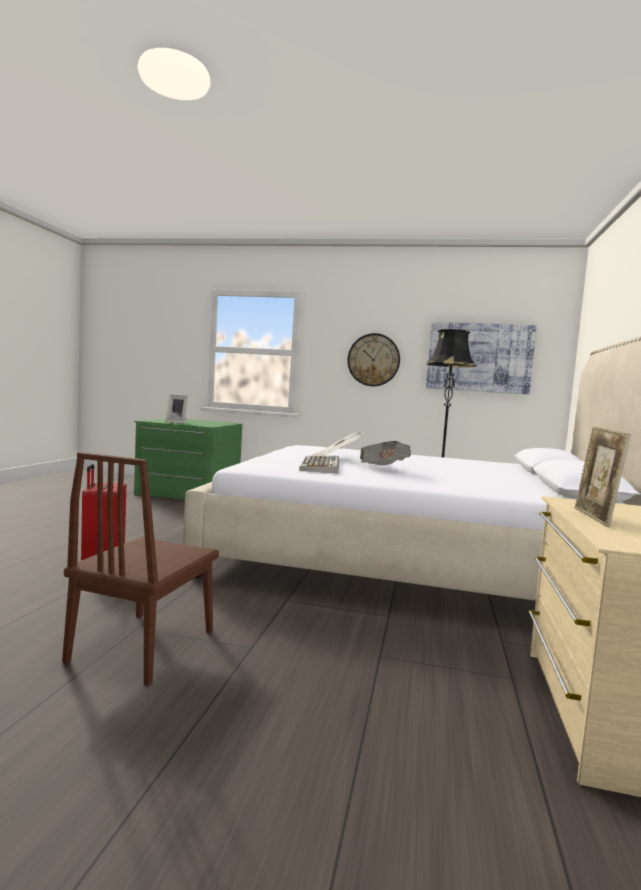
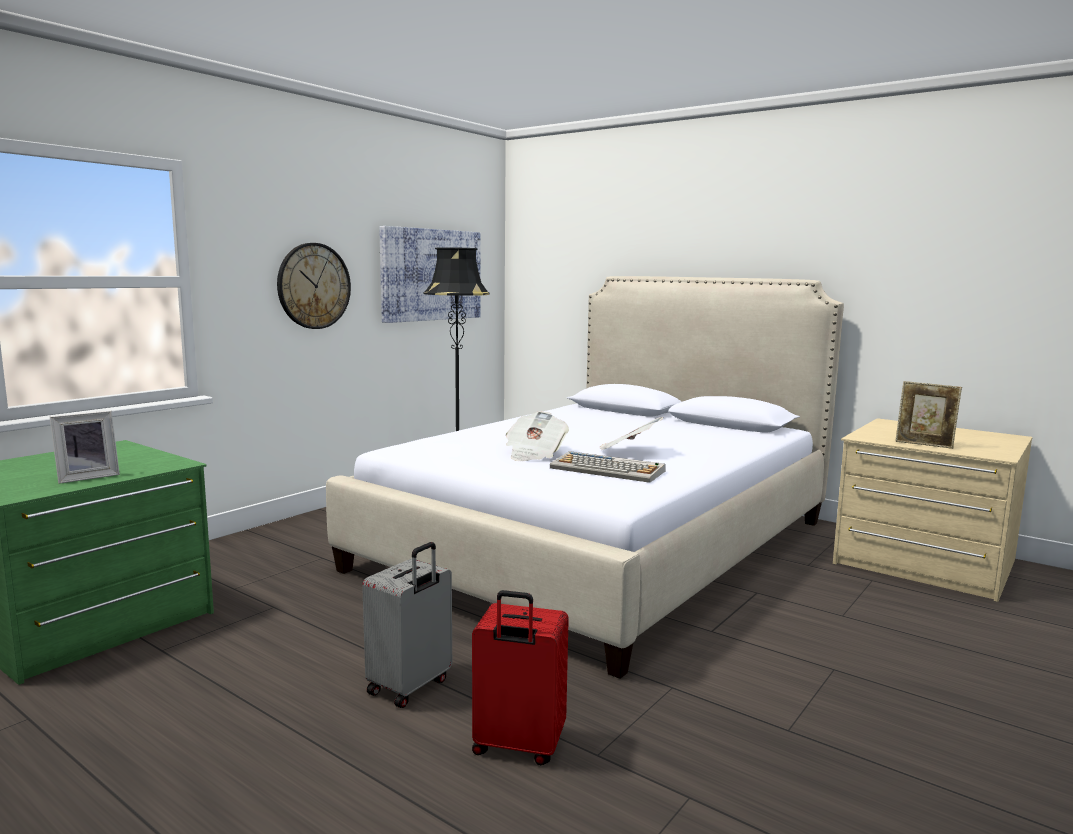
camera: 65 degrees left, 5 degrees up
(143, 645) = (836, 730): brown chair -> none
(156, 538) = (410, 687): none -> grey suitcase

